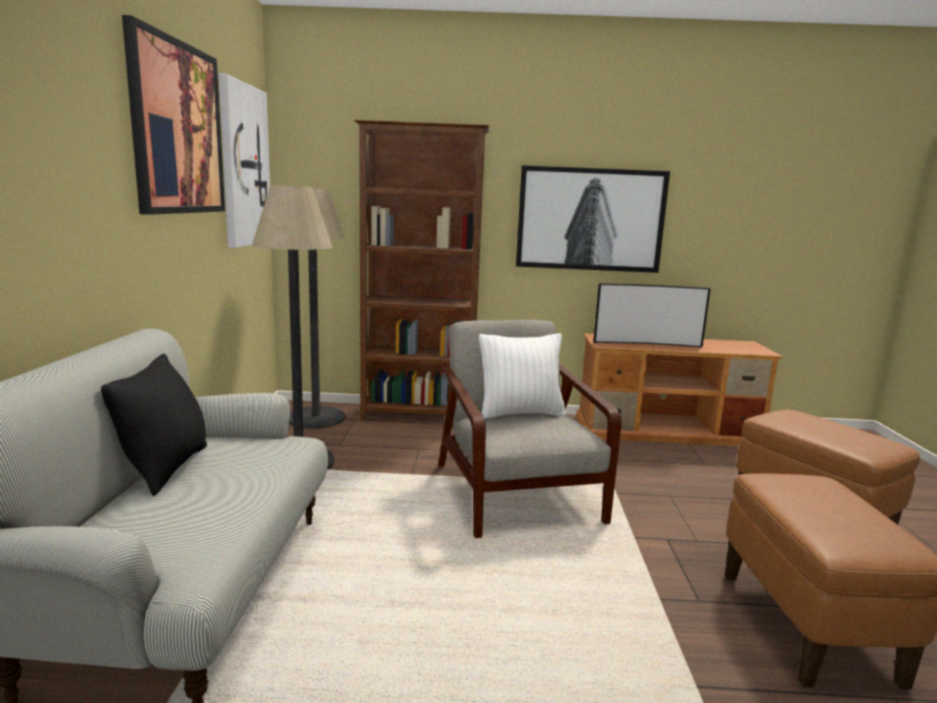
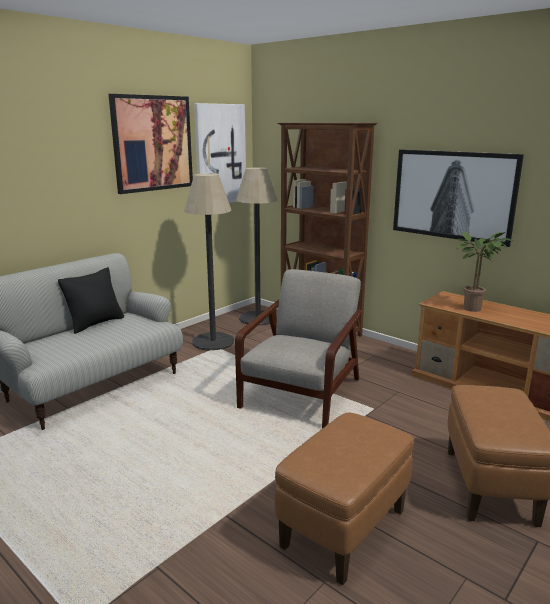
camera: 40 degrees right, 5 degrees up
(520, 413) = (301, 339): white pillow -> none
(646, 343) = (475, 308): television -> potted plant

